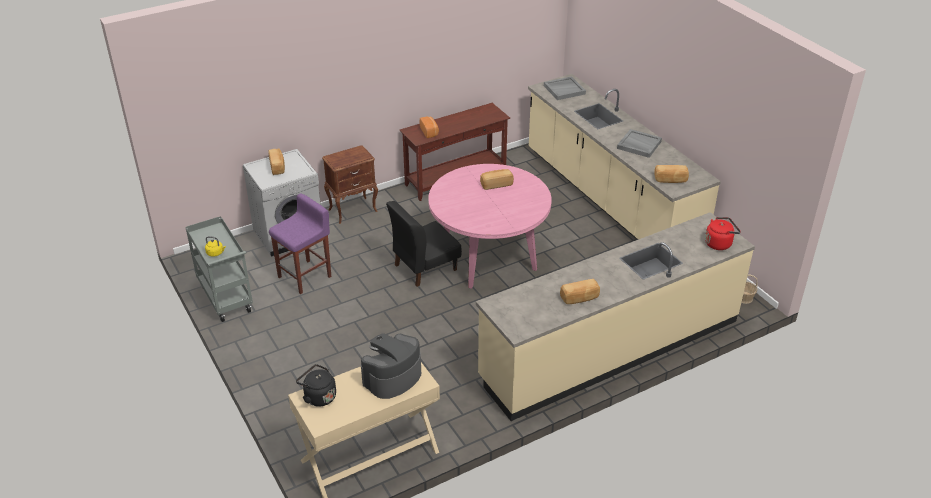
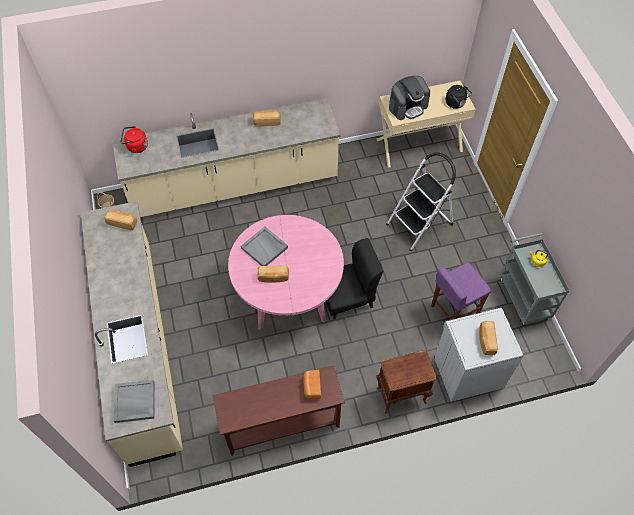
camera: 165 degrees left, 20 degrees up
(352, 351) = (421, 224): none -> step ladder
(638, 145) = (117, 278): grey tray -> grey tray (265, 248)

